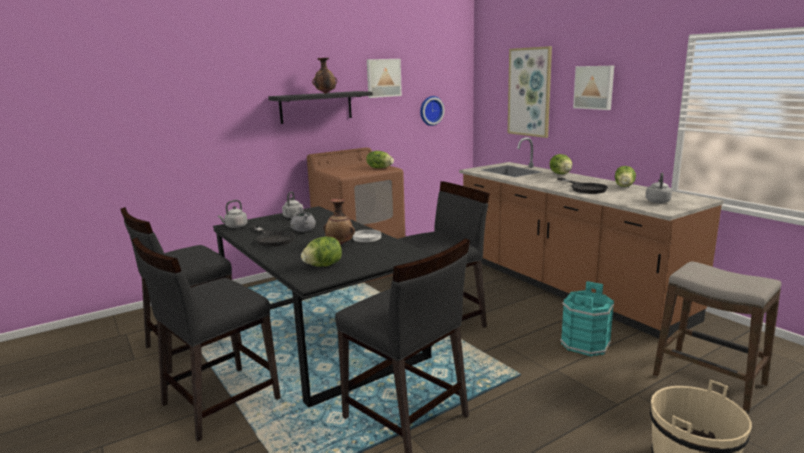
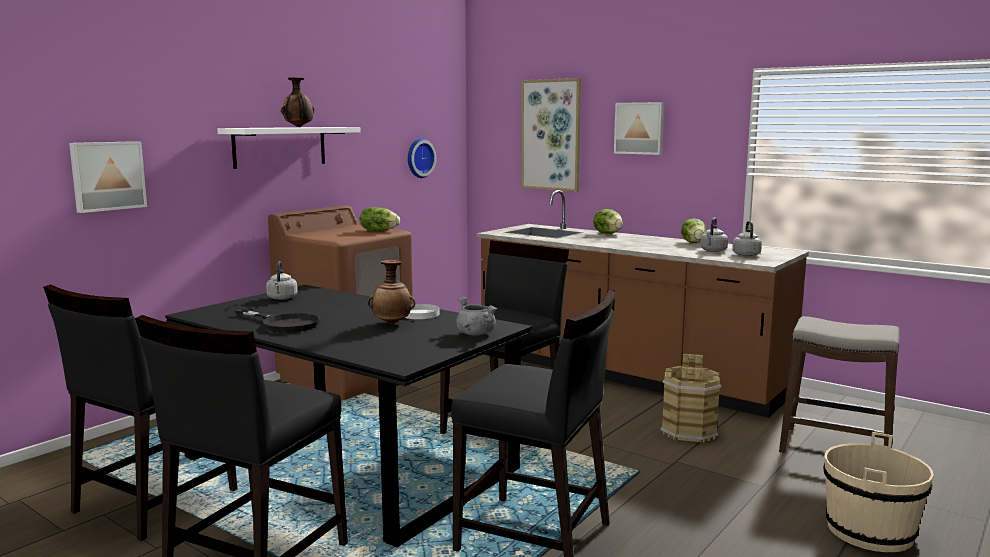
camera: 20 degrees left, 5 degrees down
(235, 226) = (205, 314): grey kettle -> grey kettle (713, 251)
(303, 230) = (318, 312): grey cooking pot -> grey cooking pot (475, 334)
(316, 107) = (280, 146): black shelf -> white shelf
(323, 266) = (398, 347): lettuce -> none
(383, 78) = (363, 111): picture -> picture (107, 176)
(584, 188) = (653, 246): black frying pan -> none
(585, 344) = (689, 431): turquoise bucket -> brown bucket

